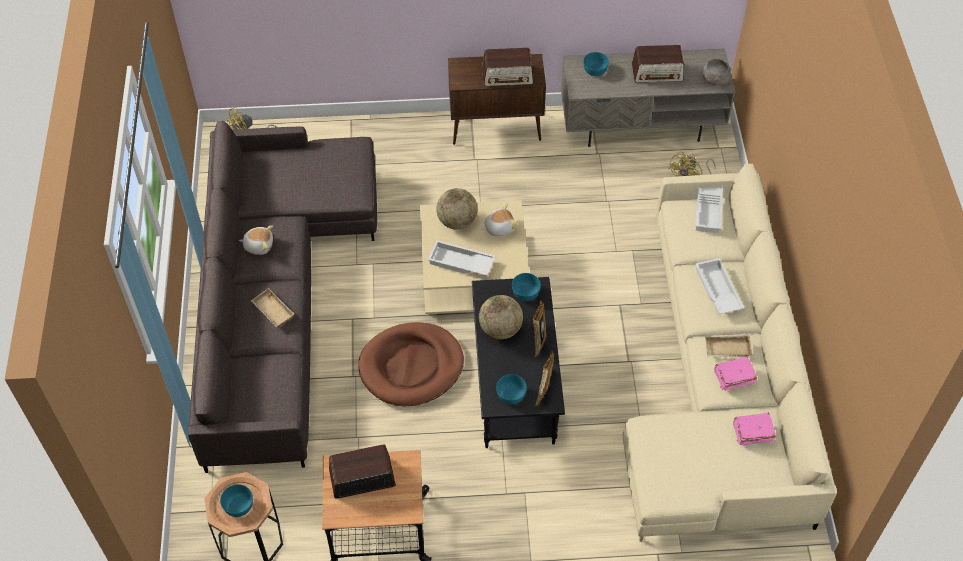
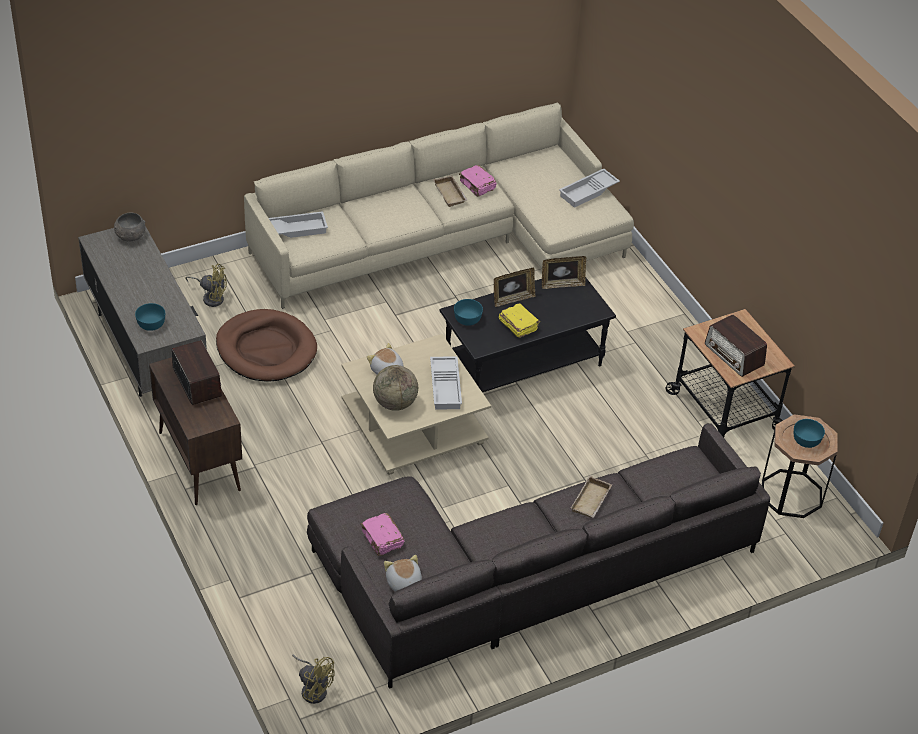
camera: 115 degrees left, 10 degrees down
(259, 245) = (517, 543): plush toy -> plush toy (403, 583)
(411, 367) = (548, 439): brown dog bed -> brown dog bed (266, 349)
(500, 329) = (518, 325): globe -> yellow book
(511, 395) = (582, 302): turquoise bowl -> none
(657, 72) = (136, 277): radio -> none
(716, 290) = (389, 209): white tray -> white tray (588, 192)
(752, 433) = (524, 169): pink book -> pink book (382, 540)

